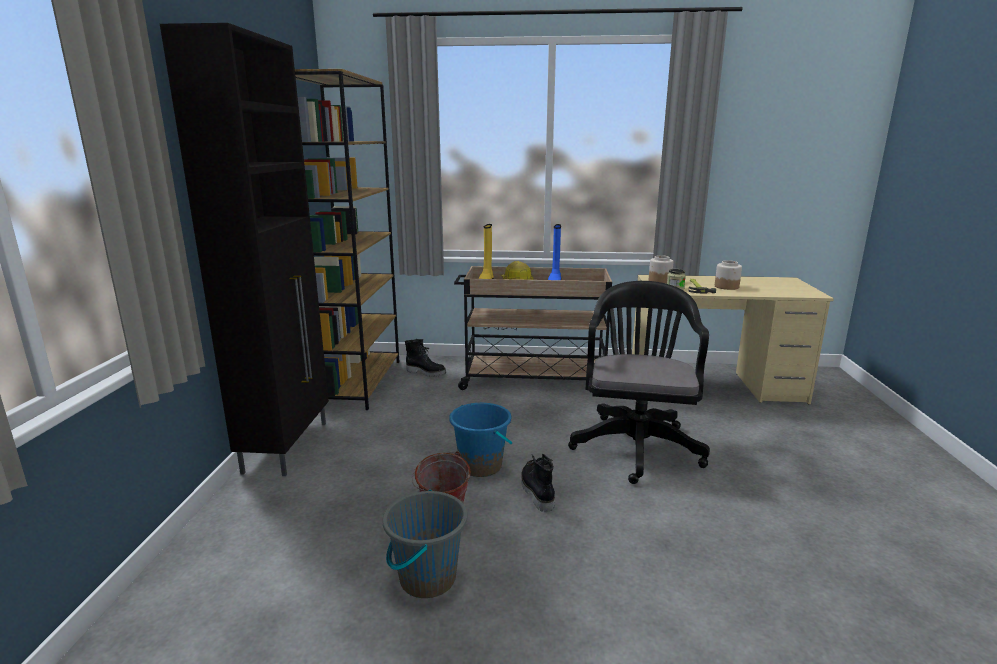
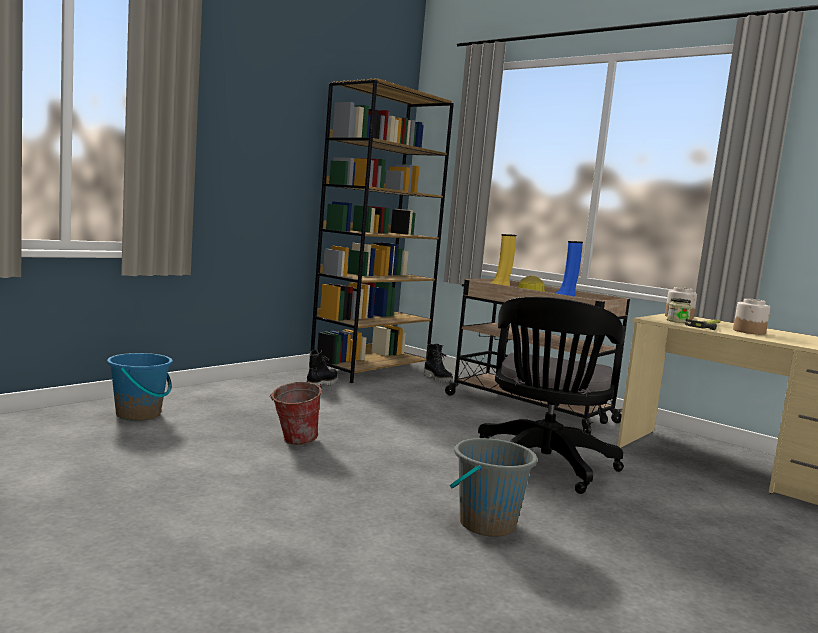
camera: 35 degrees right, 10 degrees down
(288, 446) = (264, 382): black cabinet -> none
(427, 578) = (231, 457): grey bucket -> grey bucket (487, 524)
(481, 466) = (376, 431): blue bucket -> blue bucket (139, 414)
(536, 492) = (389, 455): black boot -> black boot (321, 385)
(636, 444) = (543, 466): black office chair -> black office chair turned 150 degrees clockwise

